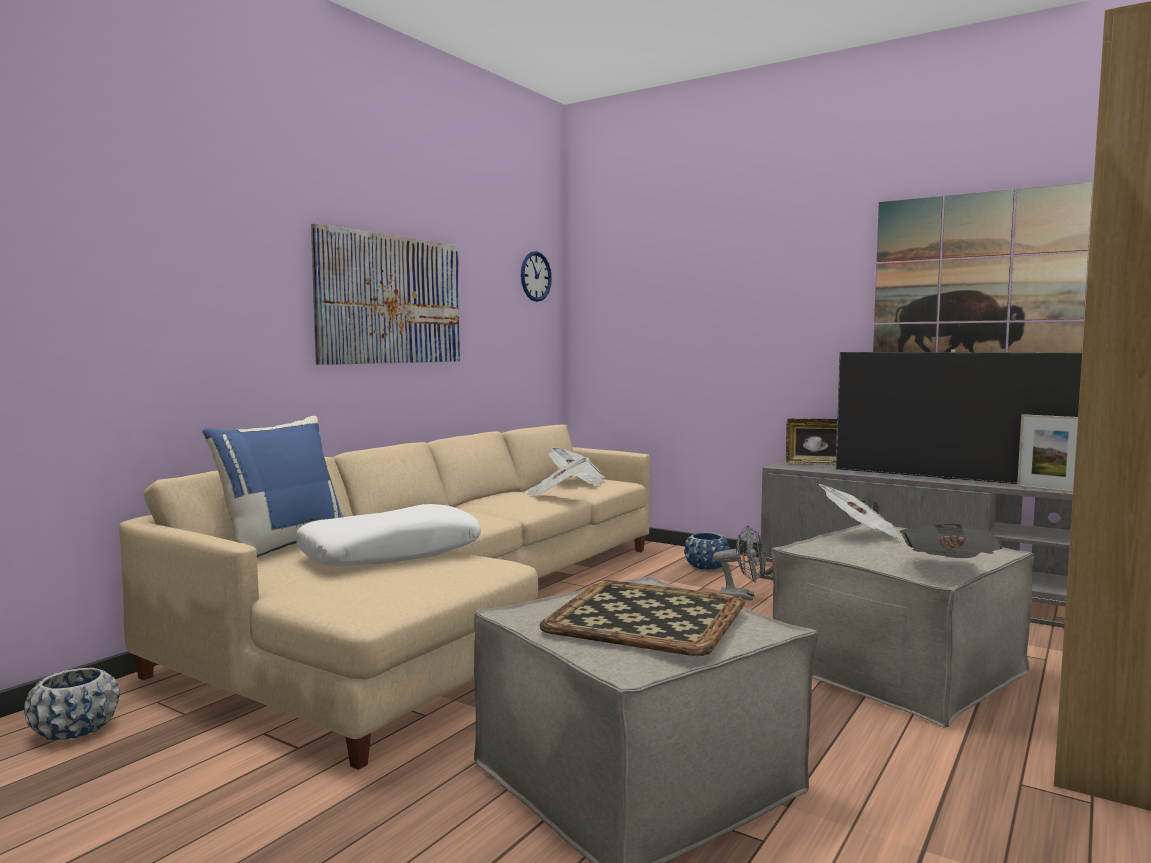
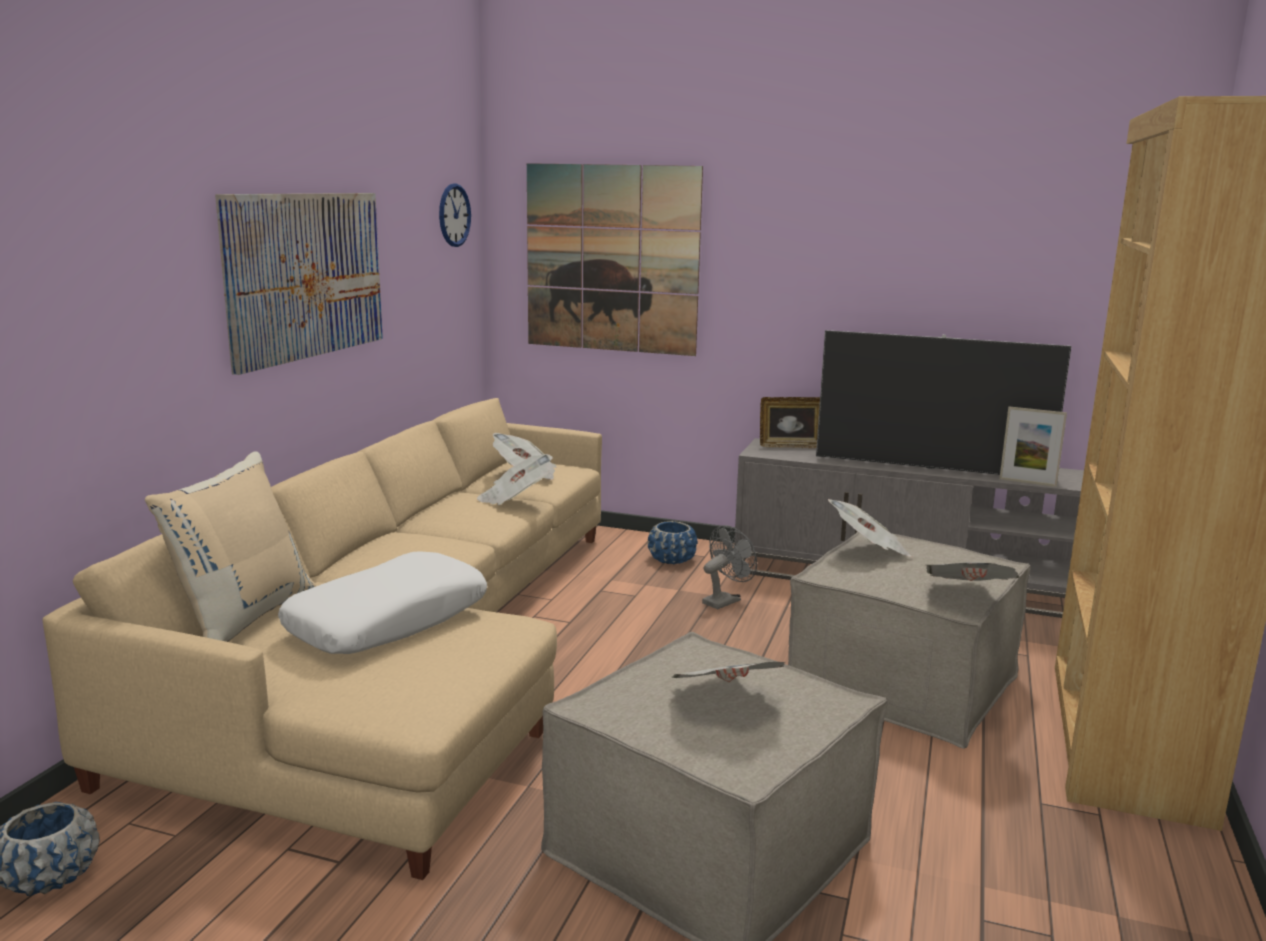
camera: 15 degrees left, 10 degrees up
(283, 546) = (243, 617): blue pillow -> beige pillow
(645, 616) = (725, 699): tray -> newspaper
(742, 597) = (725, 600): grey fan -> grey fan turned 45 degrees counterclockwise
(974, 290) = (962, 263): picture -> picture (612, 259)

